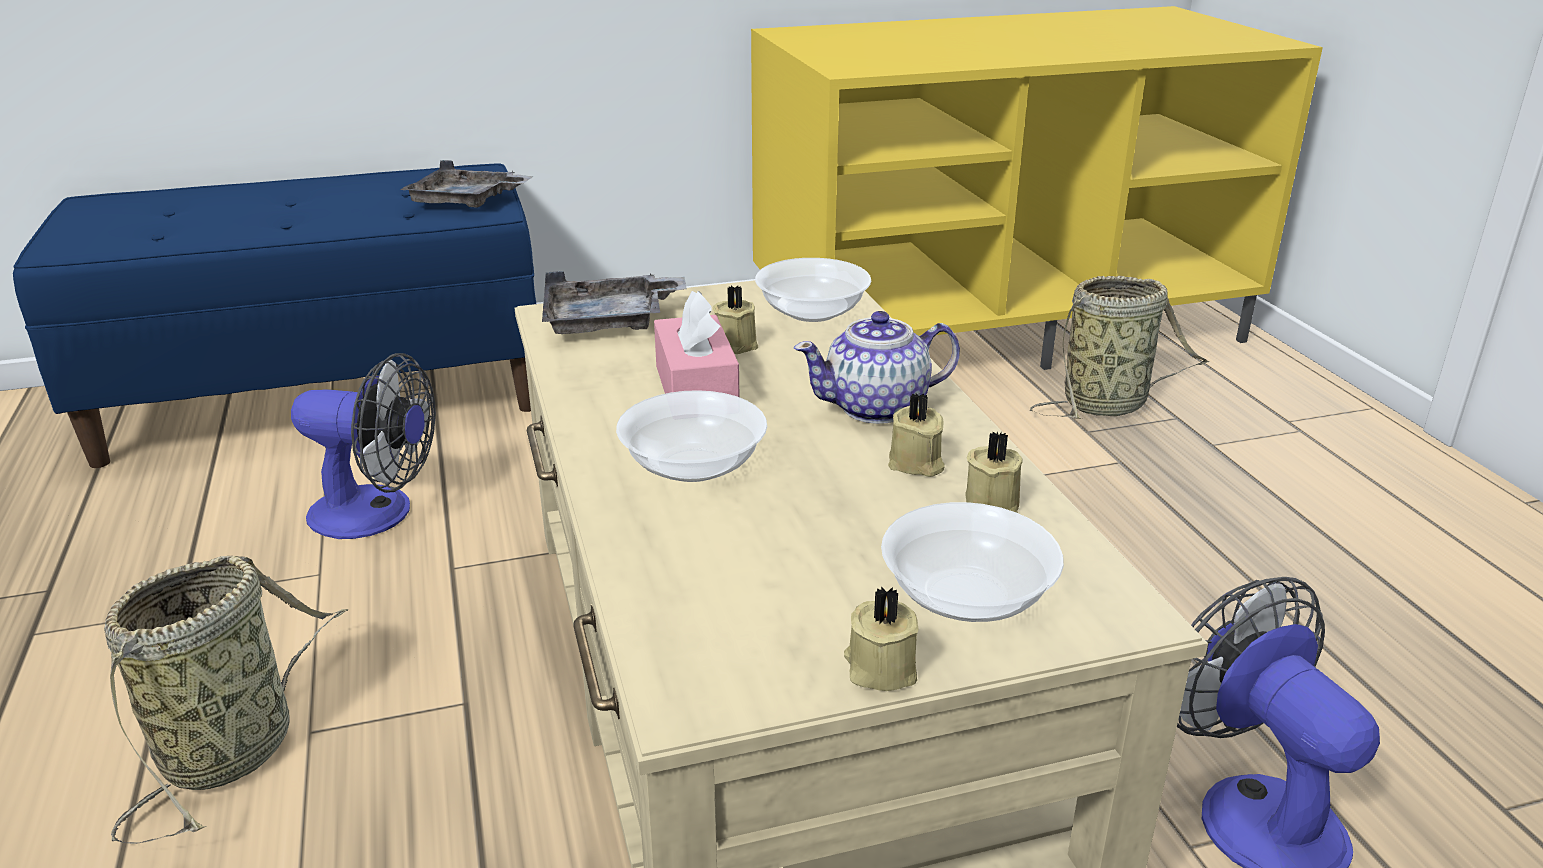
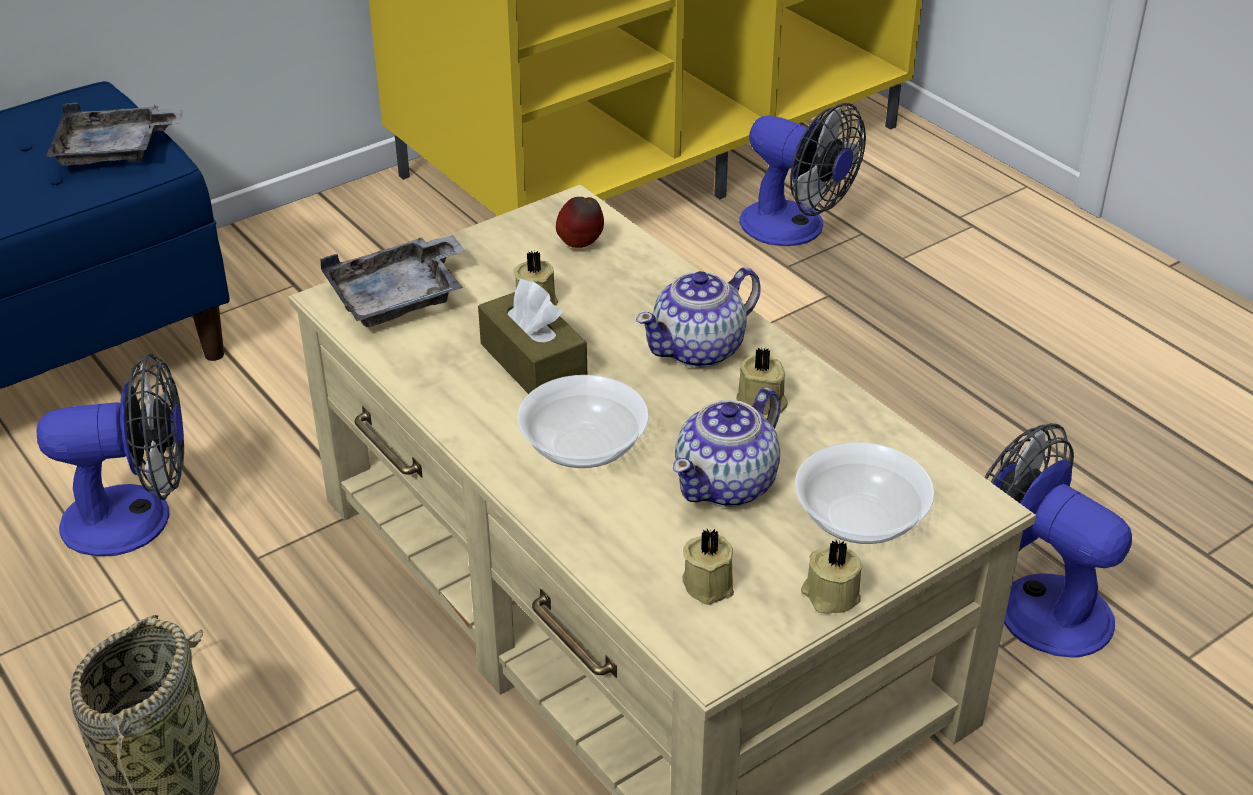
camera: 20 degrees left, 10 degrees up
(696, 389) = (533, 362): pink tissue box -> brown tissue box
(812, 311) = (581, 245): bowl -> apple
(828, 529) = (727, 484): none -> teapot
(994, 503) = (840, 427): beige candle -> beige candle (709, 583)
(1109, 404) = (795, 229): basket -> fan

